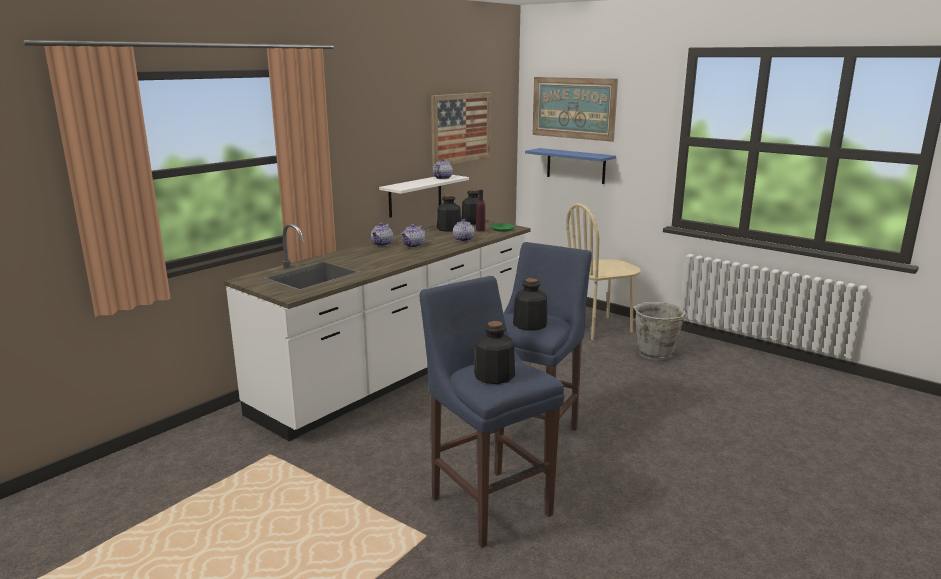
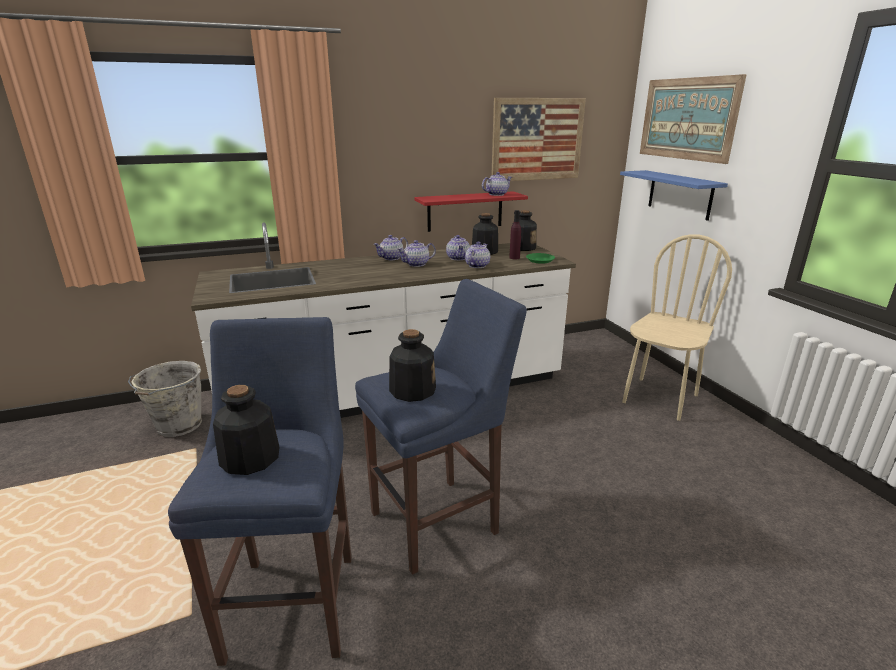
camera: 30 degrees right, 5 degrees up
(415, 195) = (465, 211): white shelf -> red shelf
(438, 236) = (458, 258): none -> teapot
(599, 327) = (659, 398): beige chair -> beige chair turned 120 degrees clockwise
(656, 354) = (705, 457): grey bucket -> grey bucket (178, 426)

